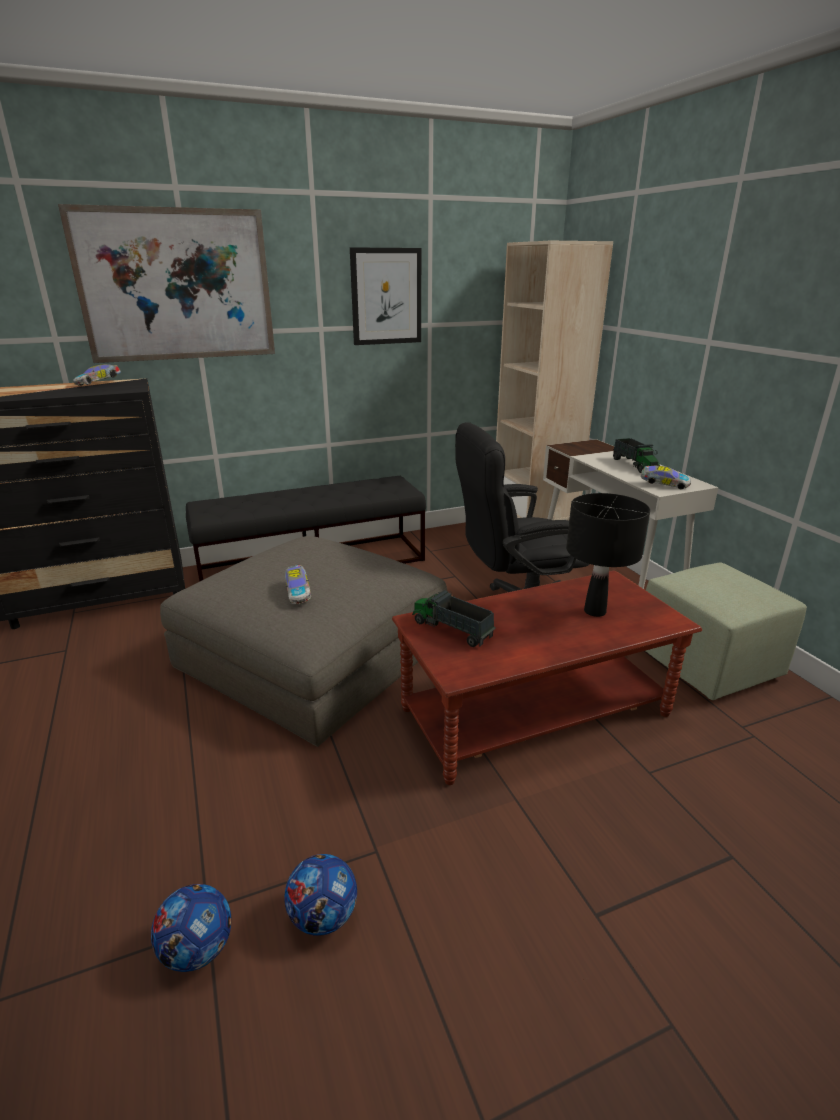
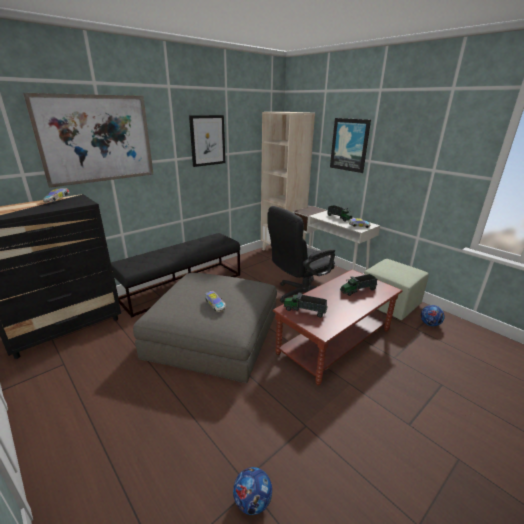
camera: 20 degrees left, 0 degrees up
(323, 916) = (301, 464): football -> football (429, 324)
(595, 611) = (358, 290): black table lamp -> toy truck
(672, 307) = (349, 145): none -> picture

